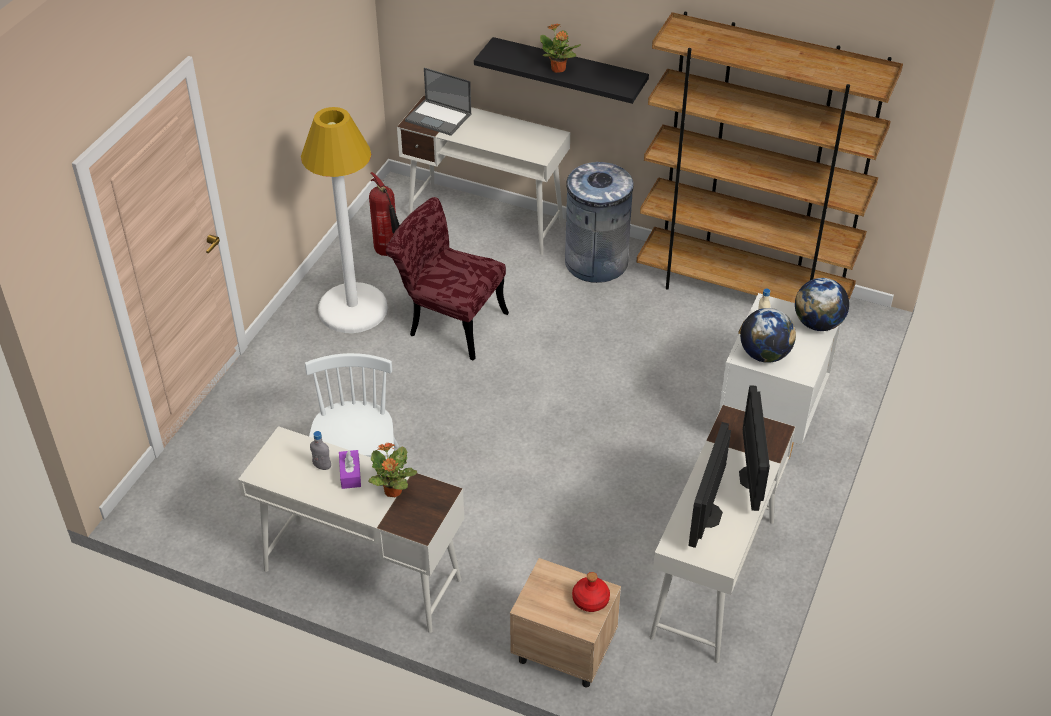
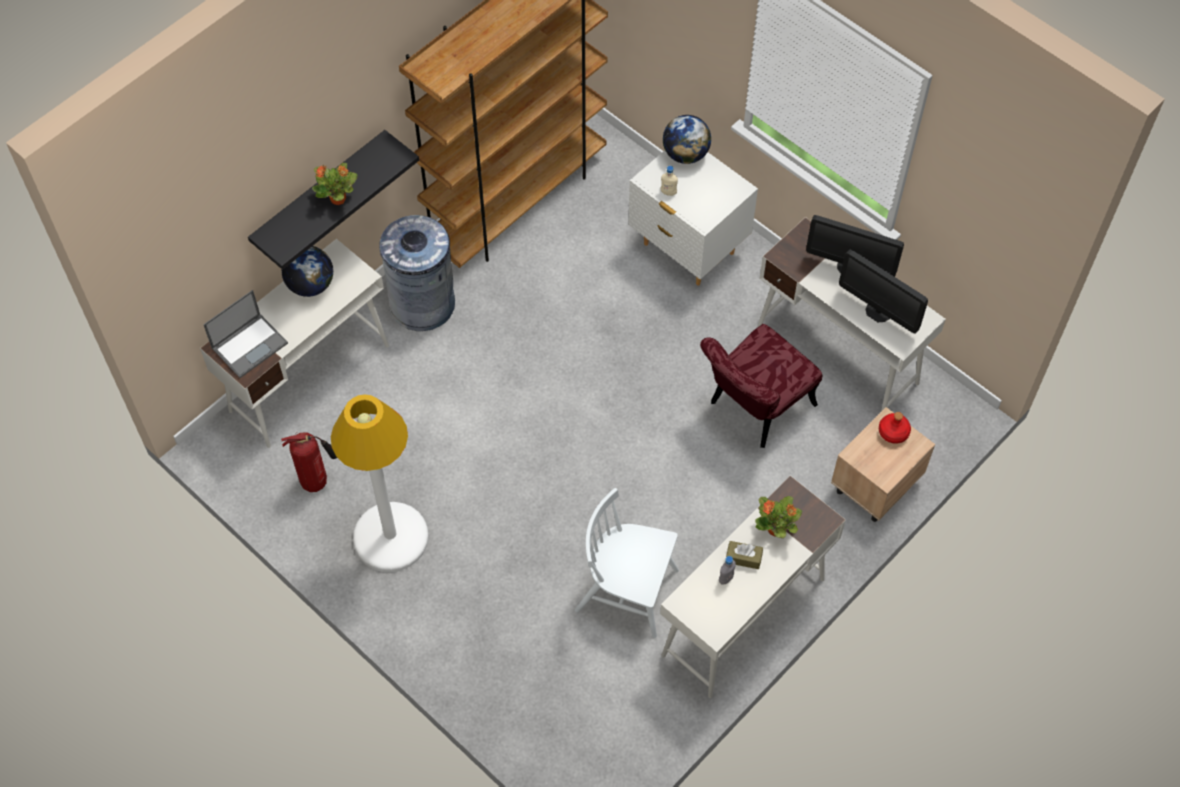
camera: 70 degrees left, 15 degrees up
(350, 474) = (743, 558): purple tissue box -> brown tissue box
(449, 322) = (449, 456): red chair -> red chair (754, 409)
(764, 354) = (707, 206): globe -> globe (310, 285)

